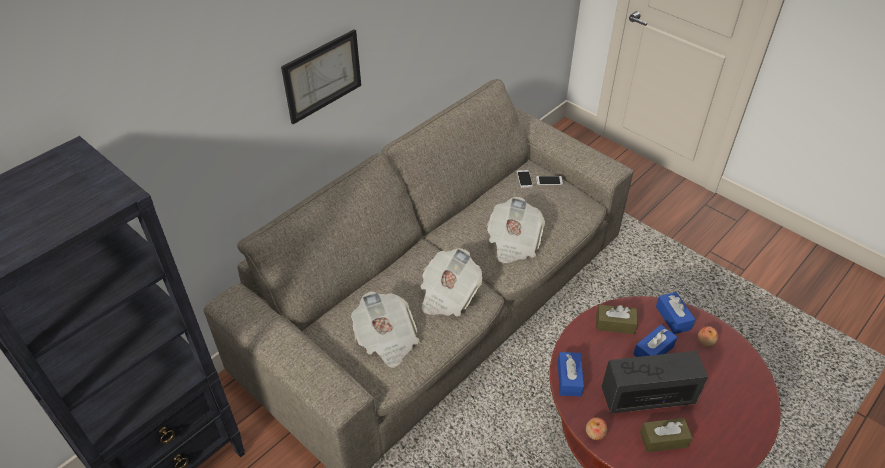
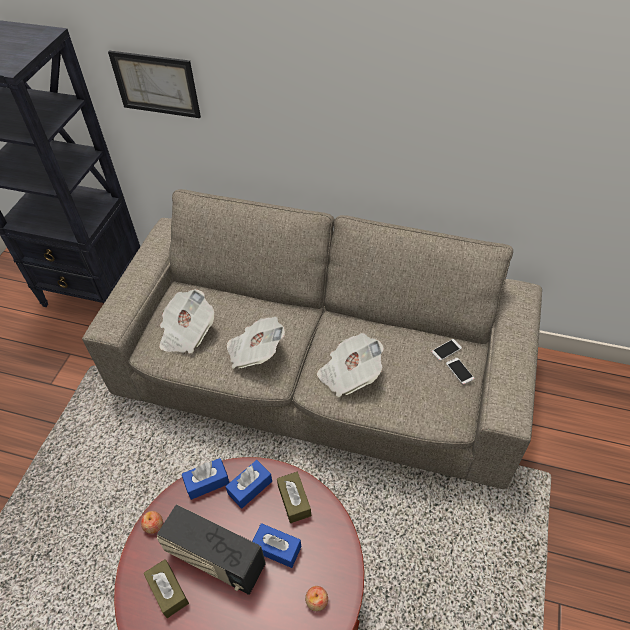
camera: 65 degrees right, 5 degrees up
(322, 76) = (296, 111): picture -> picture (156, 84)
(647, 396) = (215, 560): radio -> radio turned 150 degrees clockwise
(673, 318) = (333, 556): blue tissue box -> blue tissue box (250, 487)

